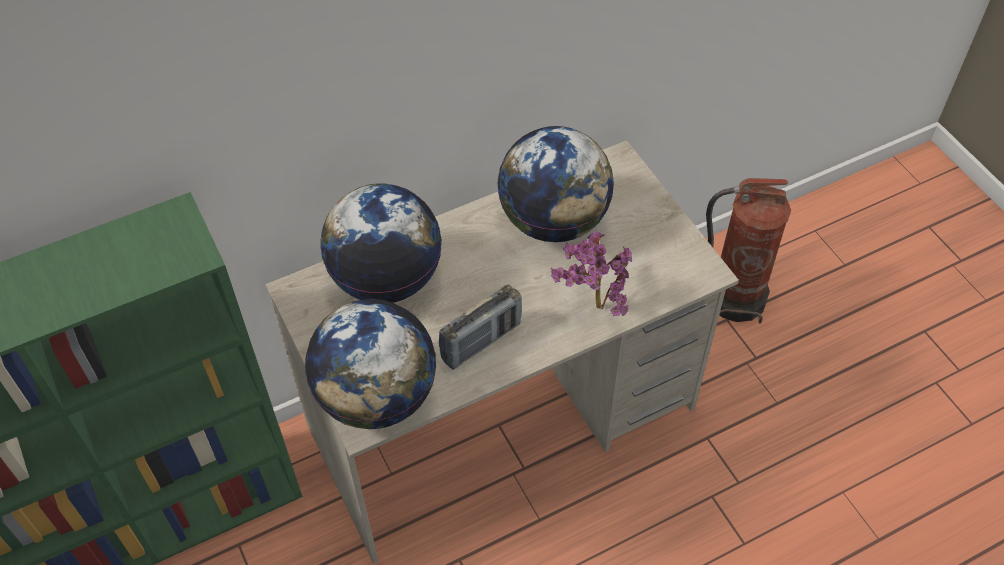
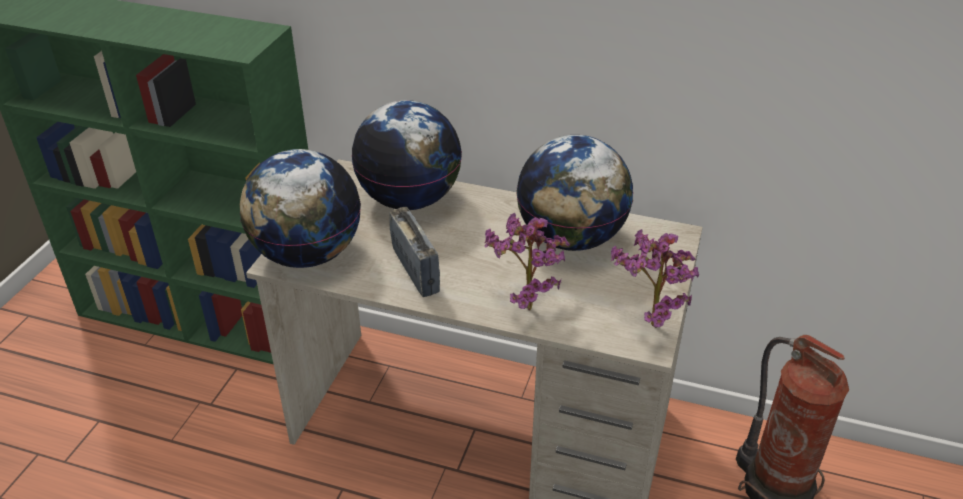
camera: 45 degrees right, 15 degrees down
(481, 342) = (415, 271): radio -> radio turned 120 degrees counterclockwise
(684, 253) = (648, 320): none -> potted plant

